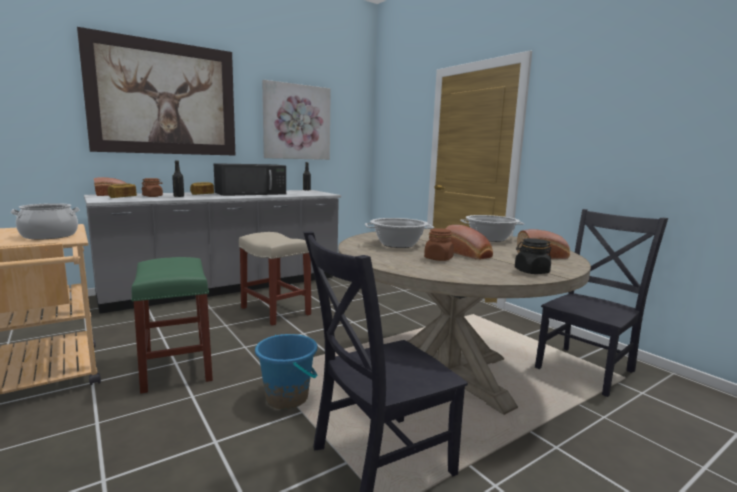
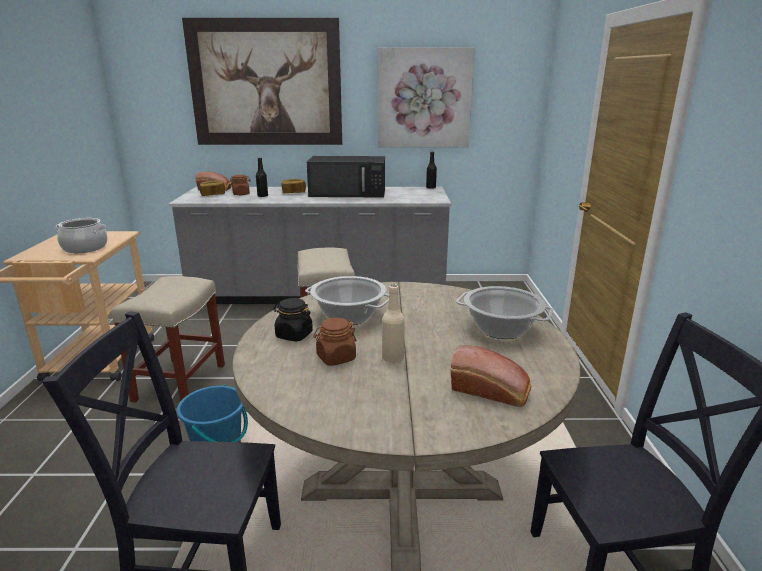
camera: 35 degrees right, 10 degrees up
(176, 366) = (180, 381): green stool -> beige stool
(468, 254) = (393, 358): bread -> beige bottle
(531, 271) = (394, 420): black jar -> black jar (294, 335)

